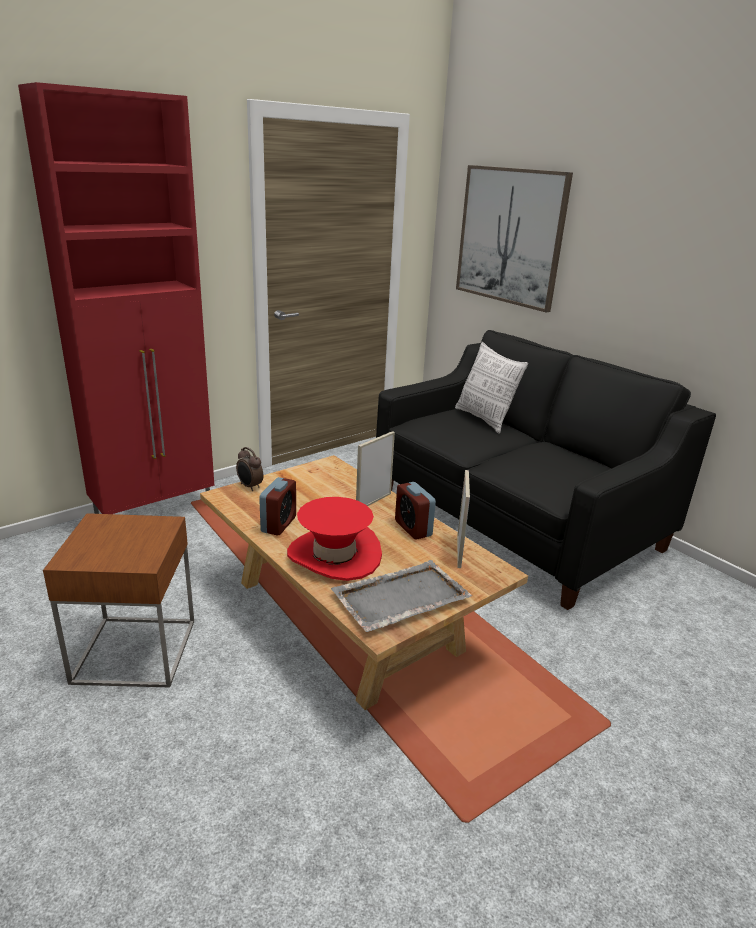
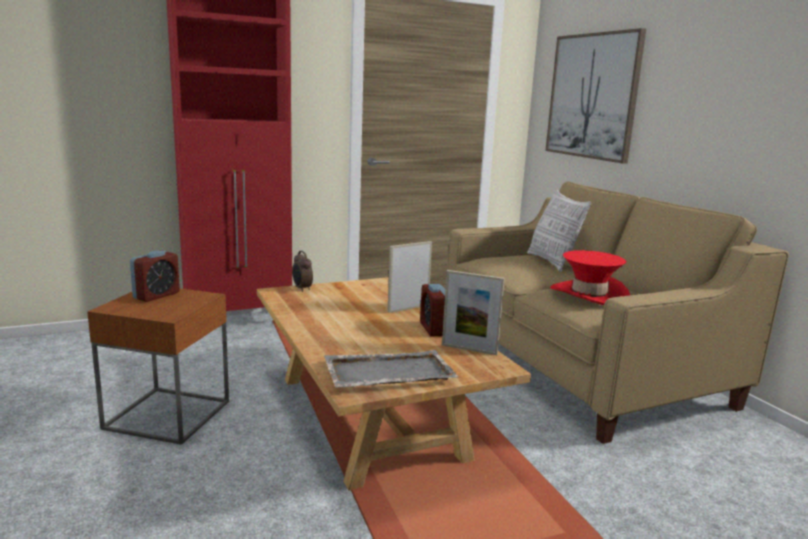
camera: 15 degrees right, 10 degrees down
(278, 524) = (310, 314): alarm clock -> alarm clock (156, 295)
(334, 555) = (346, 338): red hat -> red hat (589, 294)
(459, 552) = (469, 349): picture frame -> picture frame turned 90 degrees clockwise
(515, 519) = (578, 365): black sofa -> beige sofa

